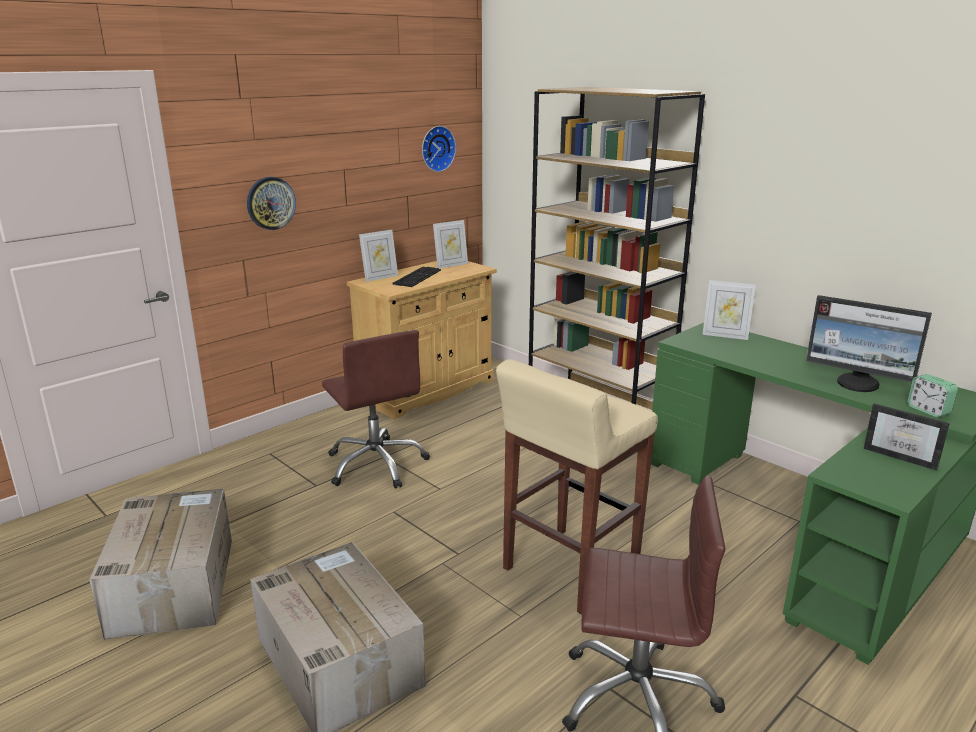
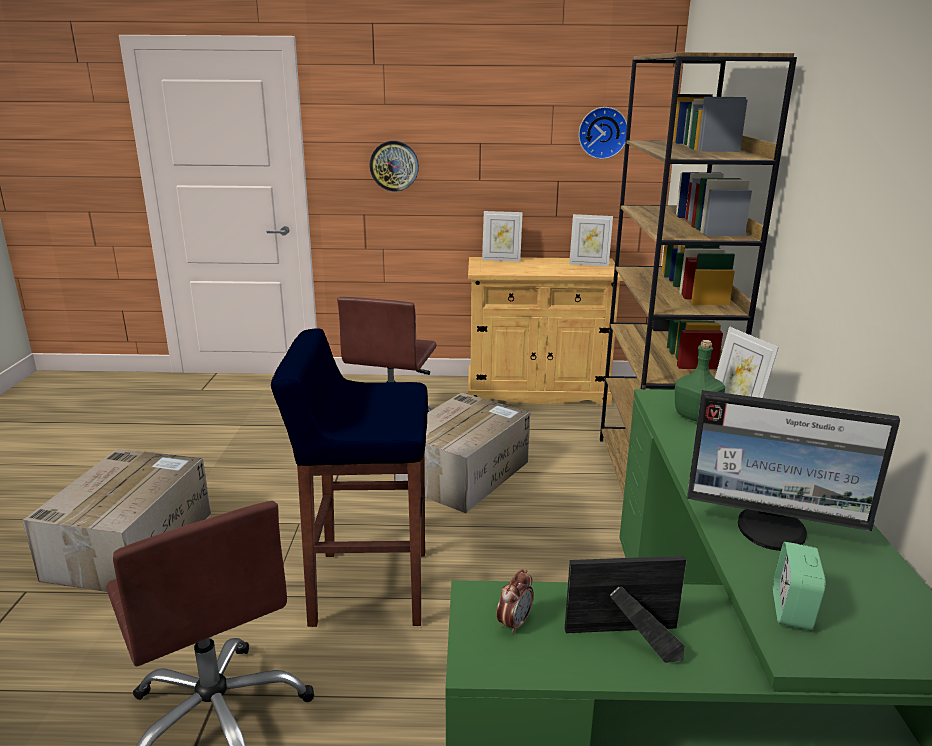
camera: 45 degrees right, 0 degrees up
(173, 584) = (155, 446): cardboard box -> cardboard box (464, 472)
(416, 277) = (532, 266): keyboard -> none
(568, 570) = (367, 587): beige stool -> blue stool
(717, 345) = (695, 416): none -> green bottle
(858, 384) = (772, 530): monitor -> monitor turned 60 degrees counterclockwise
(868, 475) = (514, 623): none -> alarm clock
(903, 456) = (621, 637): picture frame -> picture frame turned 90 degrees clockwise

